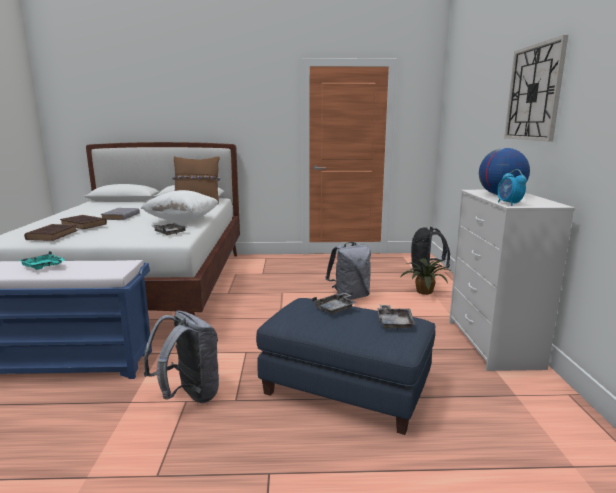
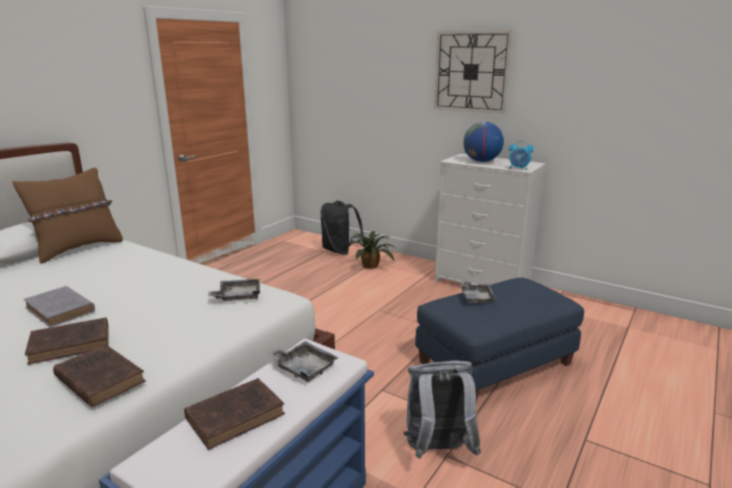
camera: 55 degrees left, 5 degrees up
(43, 267) = (237, 415): turquoise tray -> brown book
(182, 220) = (178, 277): white pillow -> none
(349, 297) = (334, 297): grey backpack -> none
(394, 323) = (523, 287): grey tray -> grey tray (304, 368)

